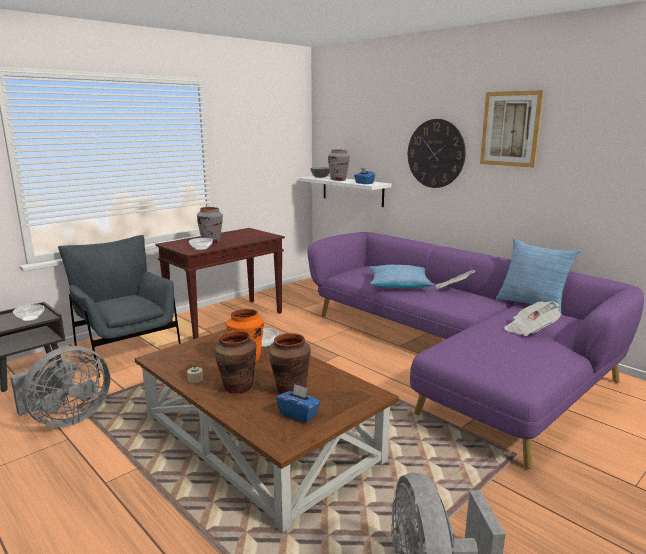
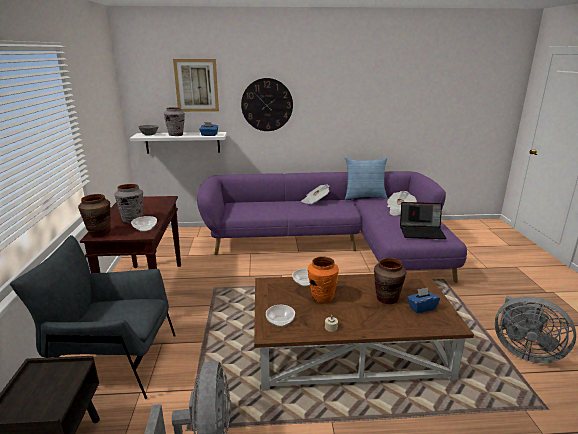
camera: 50 degrees left, 5 degrees up
(30, 318) = (58, 381): bowl -> bowl (280, 321)
(237, 387) = (362, 315): brown vase -> brown vase (99, 233)
(399, 283) = (280, 208): pillow -> none
(495, 359) = (422, 232): none -> laptop
(510, 129) = (326, 84): picture -> picture (196, 85)

